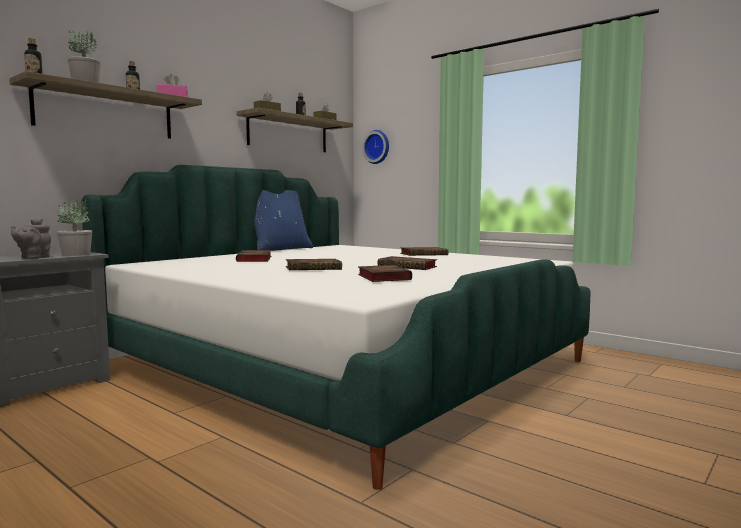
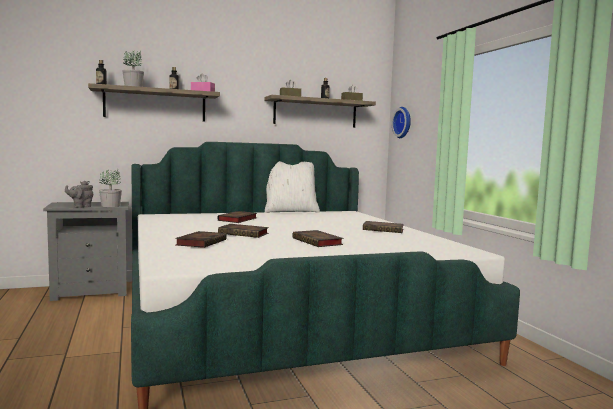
camera: 30 degrees right, 0 degrees up
(280, 249) = (290, 211): blue pillow -> white pillow
(382, 277) = (258, 250): book -> book (201, 242)

